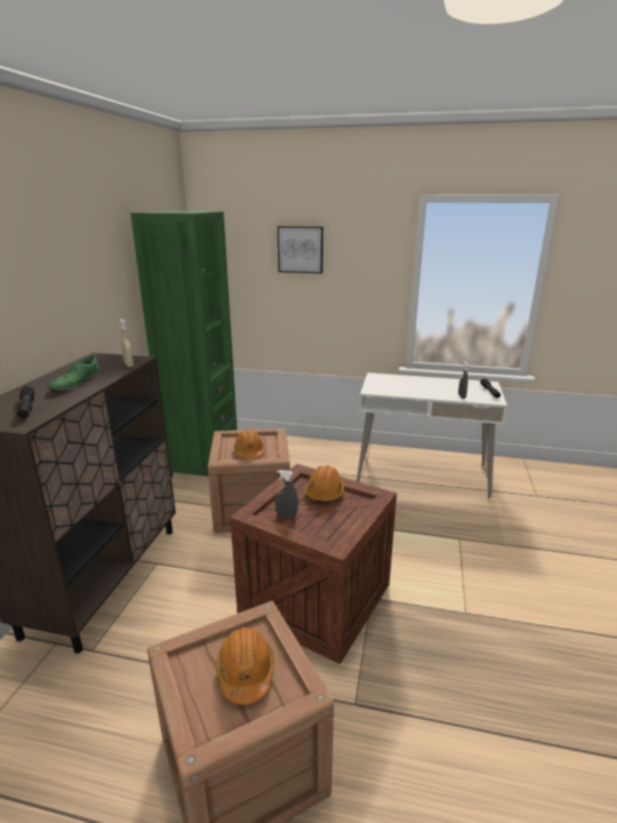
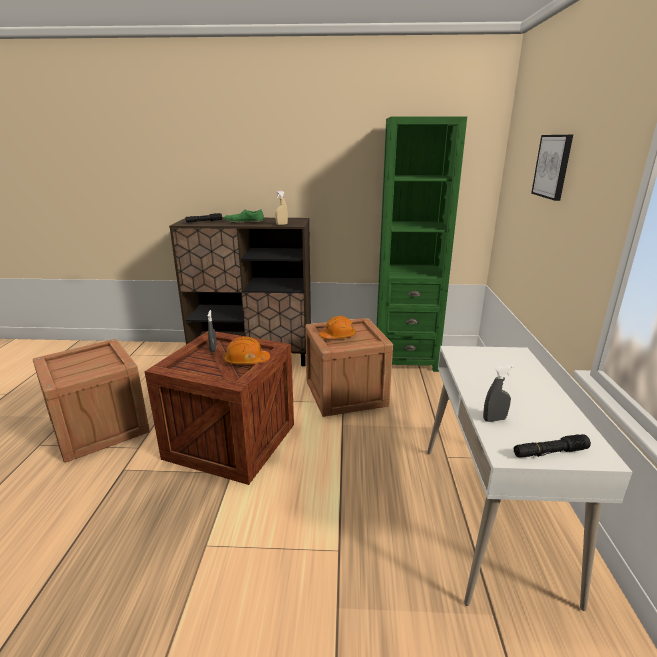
camera: 80 degrees right, 0 degrees up
(245, 673) = (84, 366): orange hard hat -> none

